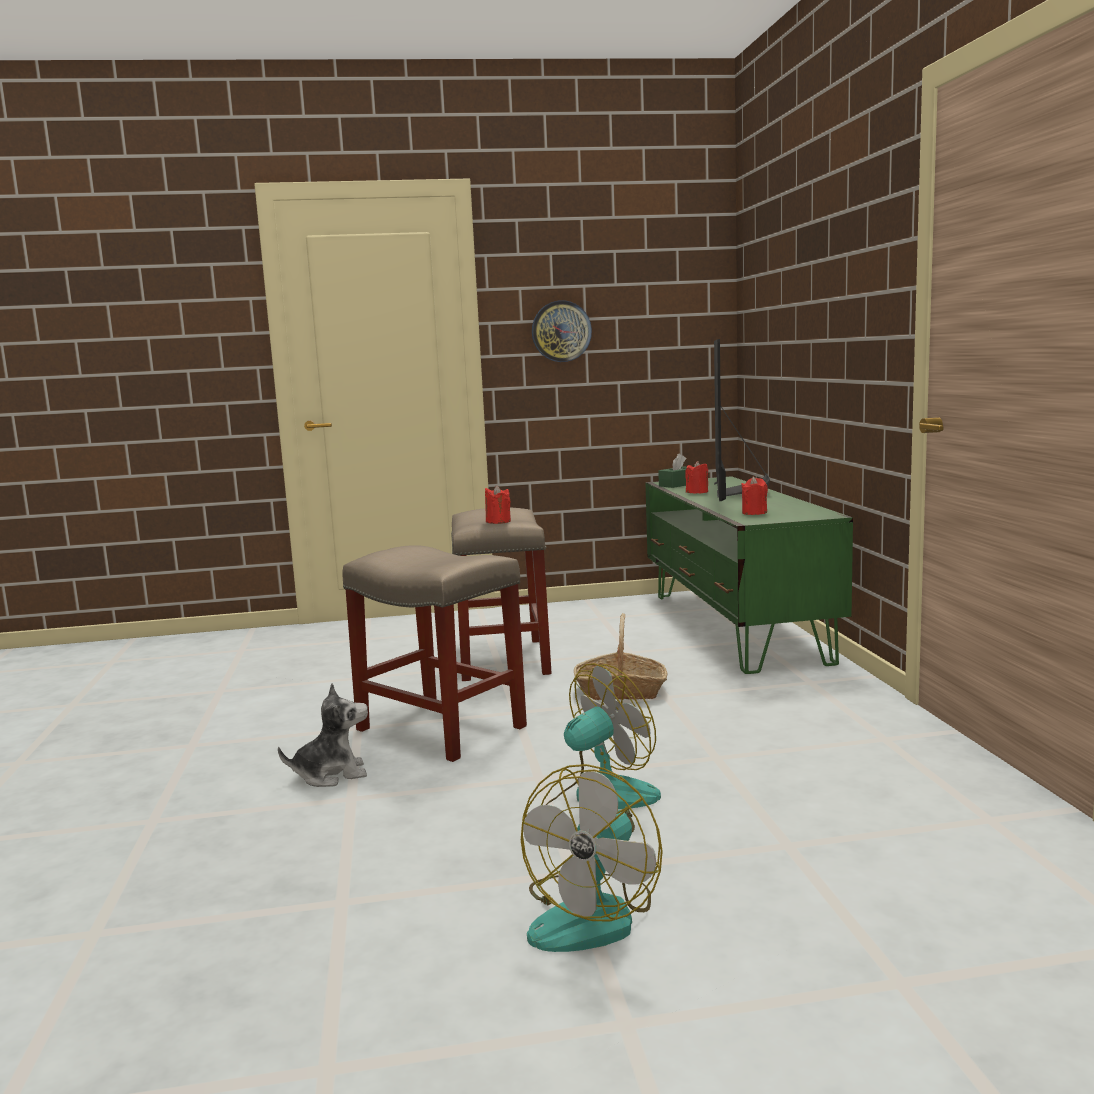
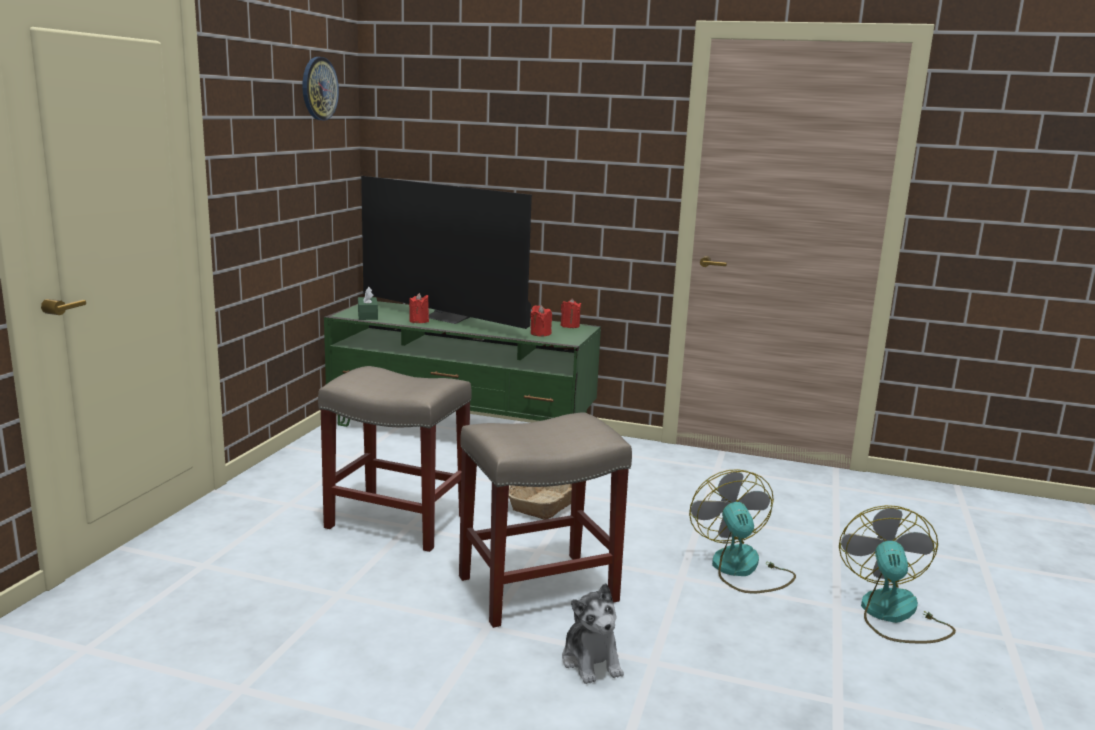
camera: 65 degrees left, 5 degrees up
(331, 775) = (591, 661): plush toy -> plush toy turned 150 degrees clockwise
(498, 521) = (435, 384): red candle -> red candle (570, 326)
(561, 331) = (264, 167): wall clock -> wall clock (319, 88)
(593, 915) = (893, 615): fan -> fan turned 135 degrees counterclockwise

